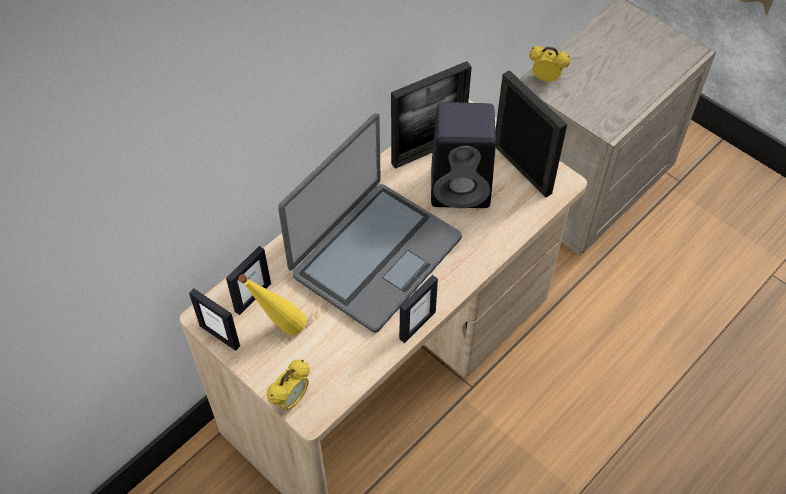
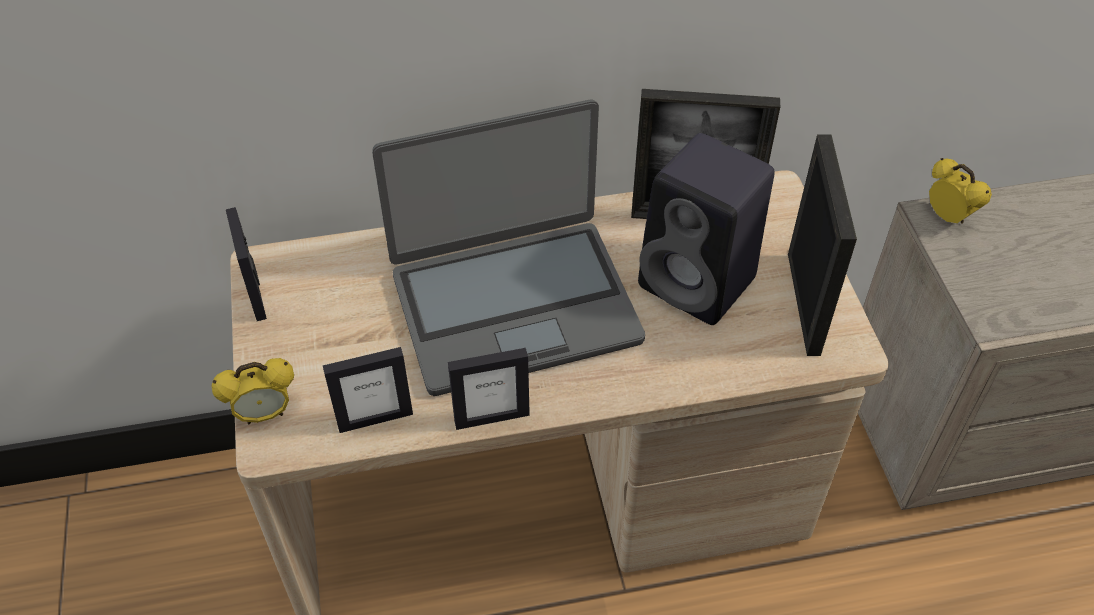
camera: 35 degrees right, 5 degrees down
(252, 297) = (330, 273): picture frame -> picture frame (375, 419)
(279, 329) = (326, 326): yellow bottle -> none

